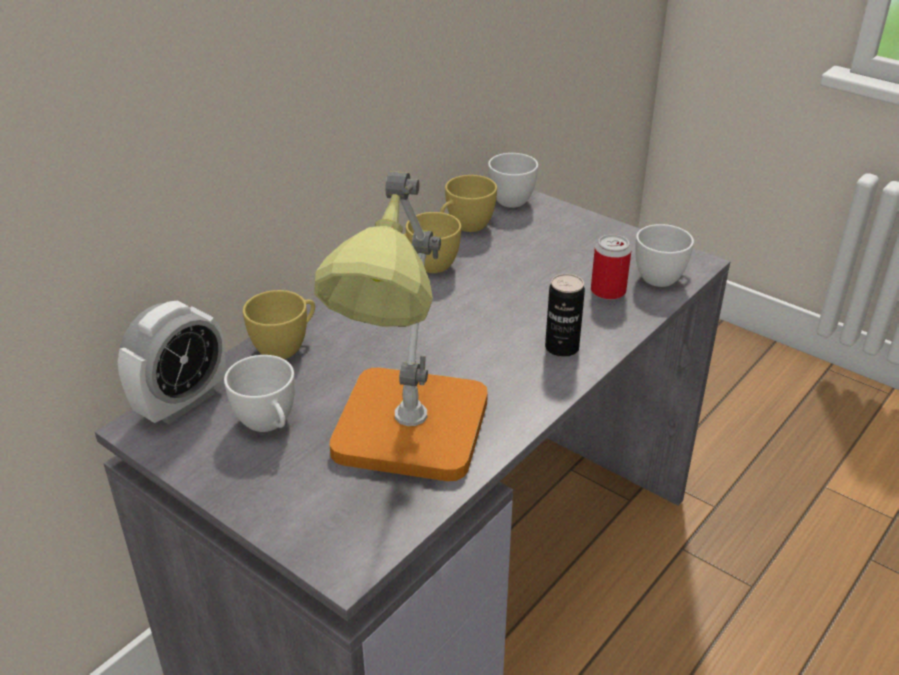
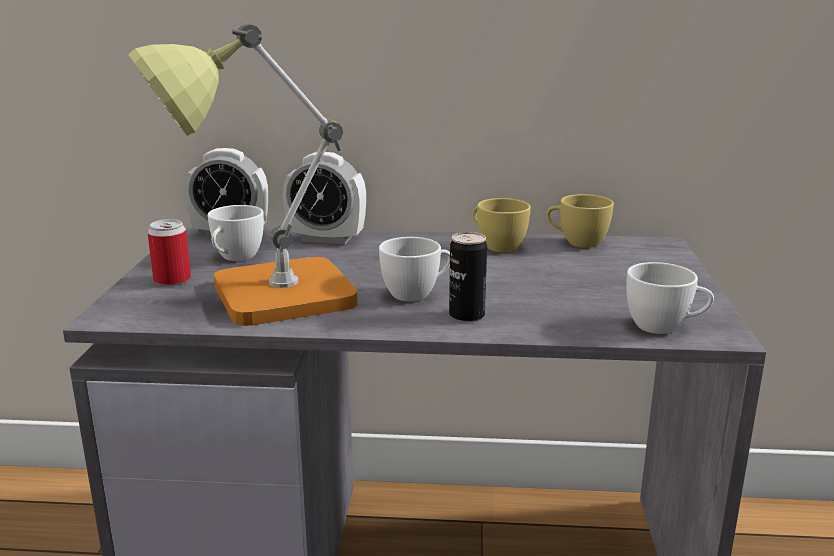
camera: 55 degrees right, 15 degrees down
(286, 347) = (326, 239): yellow cup -> alarm clock
(512, 198) = (657, 244): white cup -> white cup (417, 294)
(608, 291) = (588, 311): can -> can (172, 280)

